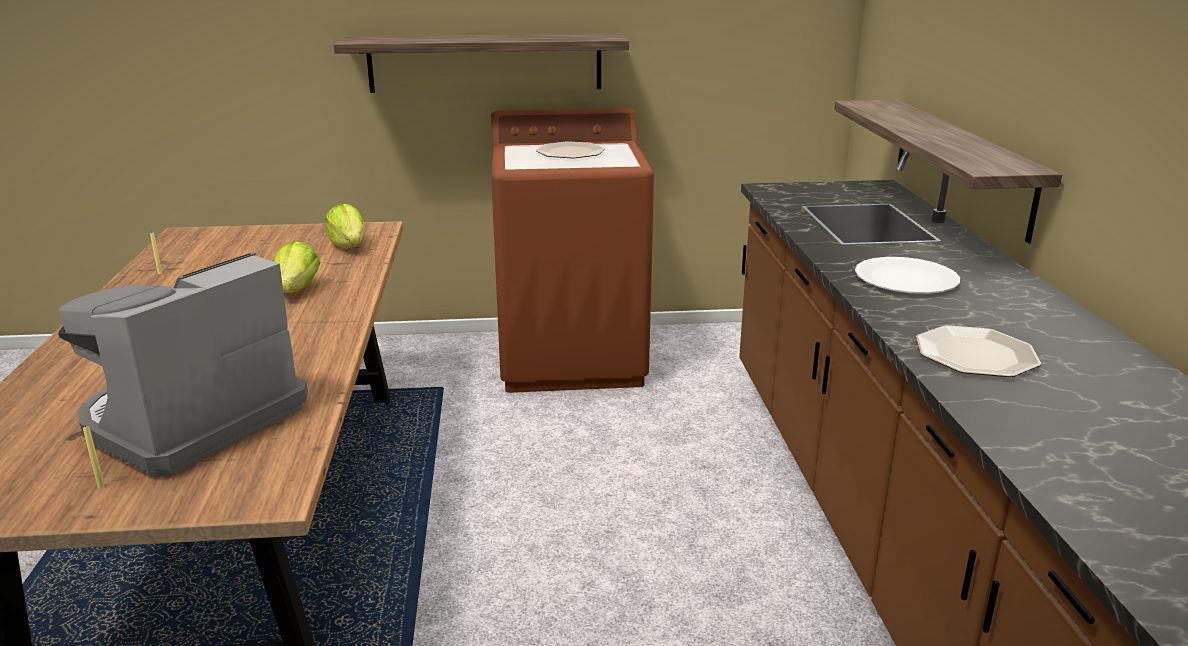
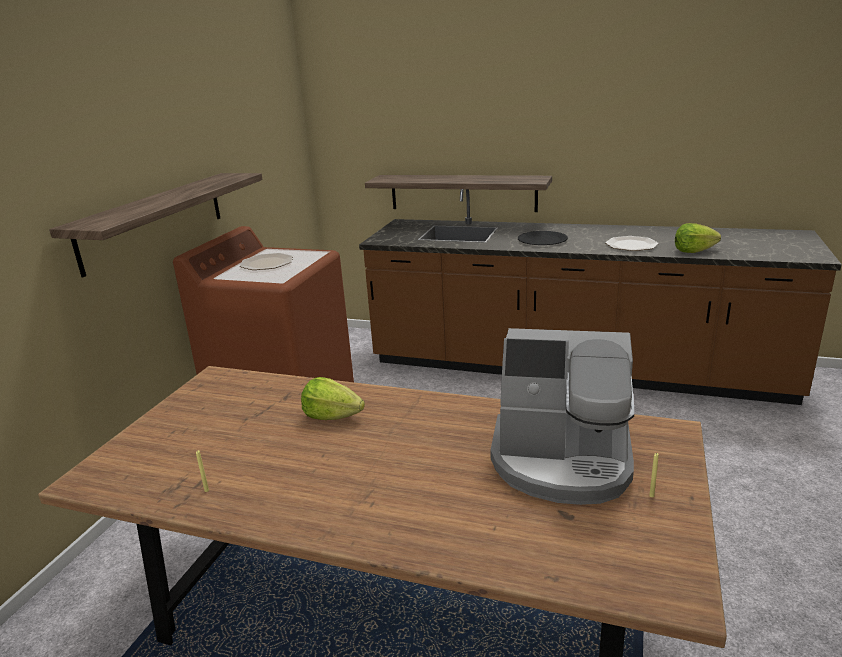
camera: 65 degrees left, 0 degrees up
(191, 421) = (562, 461): coffee machine -> coffee machine turned 45 degrees counterclockwise
(349, 246) = (248, 390): lettuce -> lettuce (693, 251)
(905, 279) = (542, 240): white plate -> black plate

